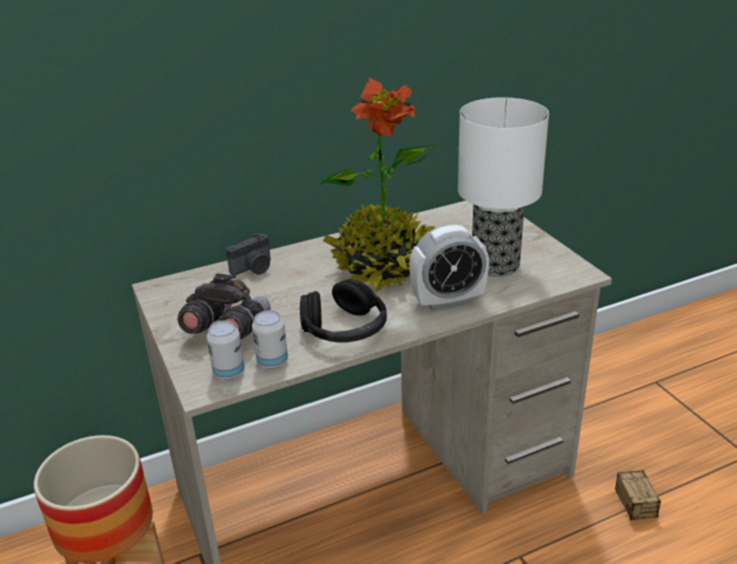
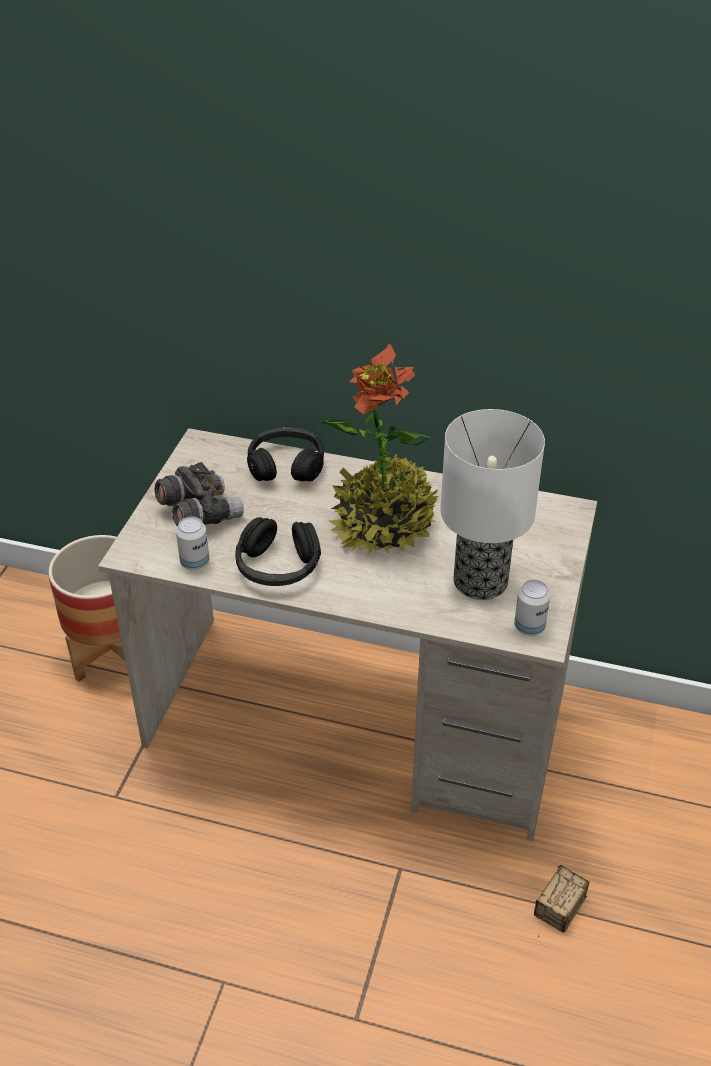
camera: 40 degrees right, 10 degrees up
(229, 373) = (158, 552): can -> can (529, 627)
(254, 269) = (286, 465): camera -> black headphones
(448, 301) = (388, 592): alarm clock -> none

